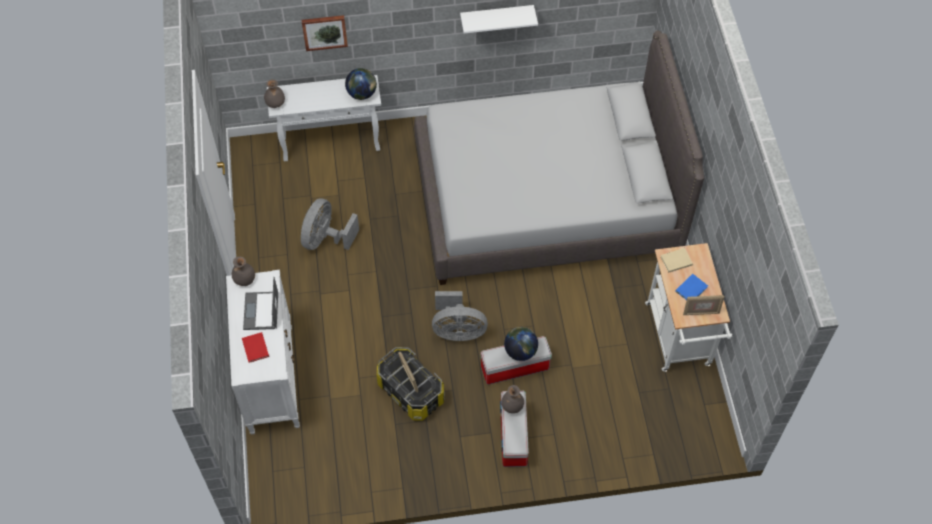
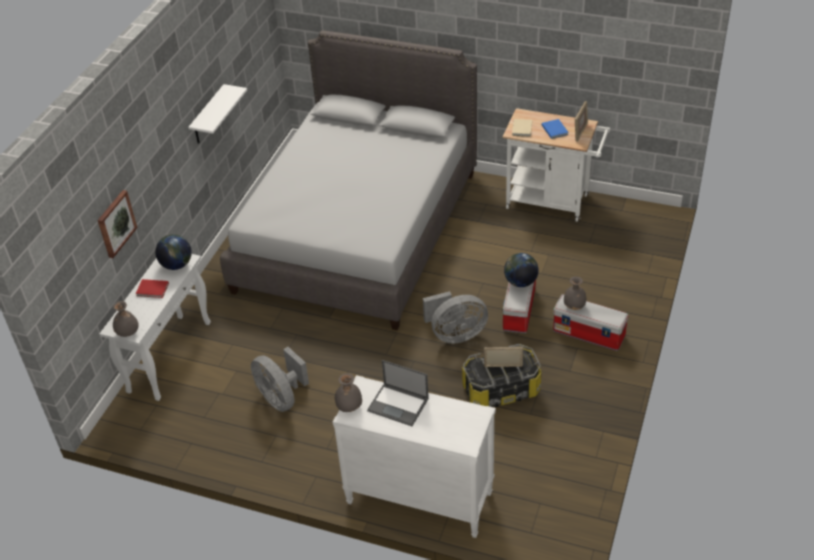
camera: 60 degrees left, 15 degrees down
(255, 349) = (442, 423): red book -> red book (153, 290)
(457, 330) = (455, 334): grey fan -> grey fan turned 45 degrees clockwise

